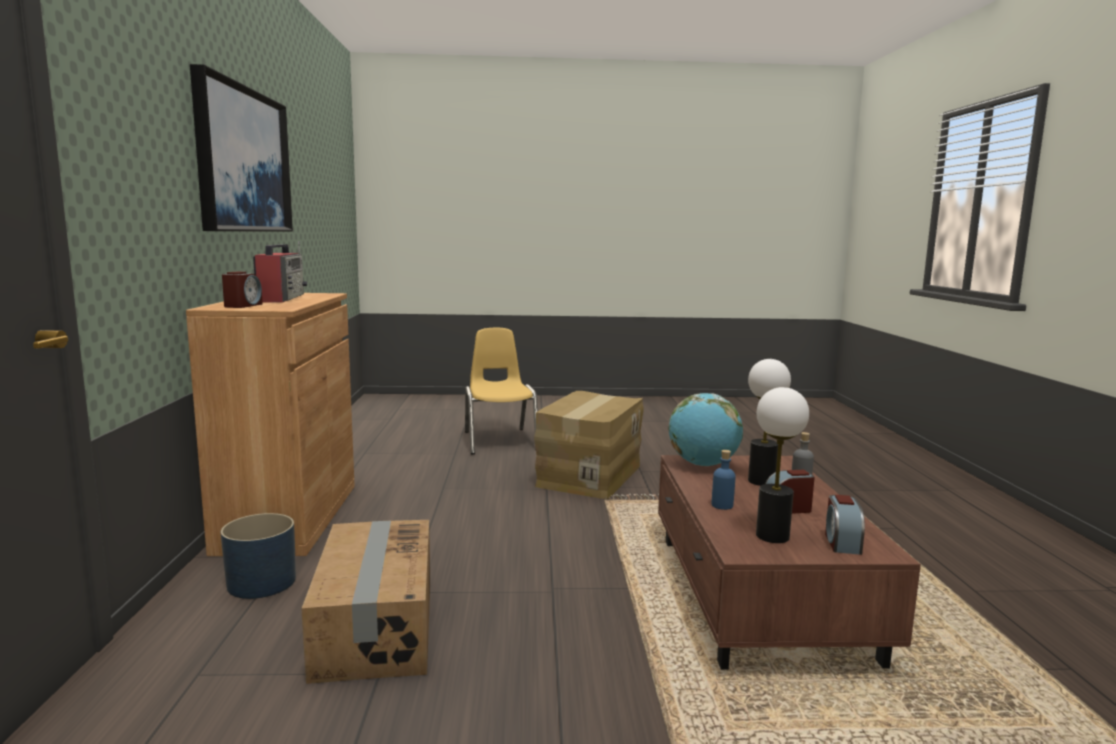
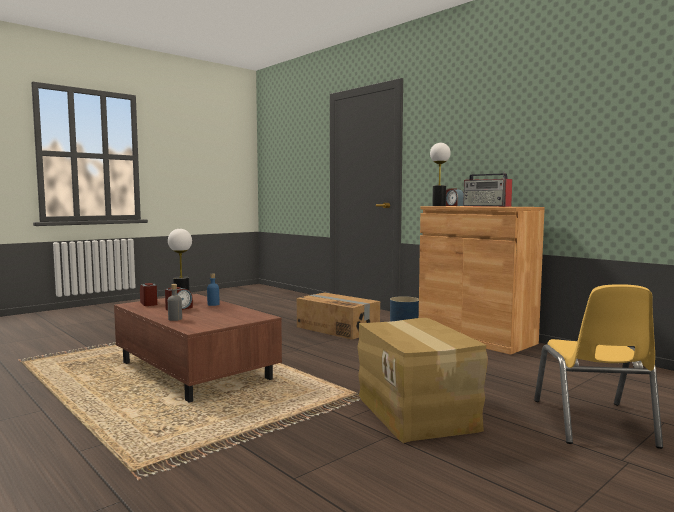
camera: 140 degrees right, 5 degrees down
(243, 160) = (544, 120): picture -> none
(500, 441) = (593, 423): yellow chair -> yellow chair turned 60 degrees clockwise
(703, 465) = (245, 317): globe -> none
(761, 481) = (200, 316): table lamp -> table lamp (439, 206)

